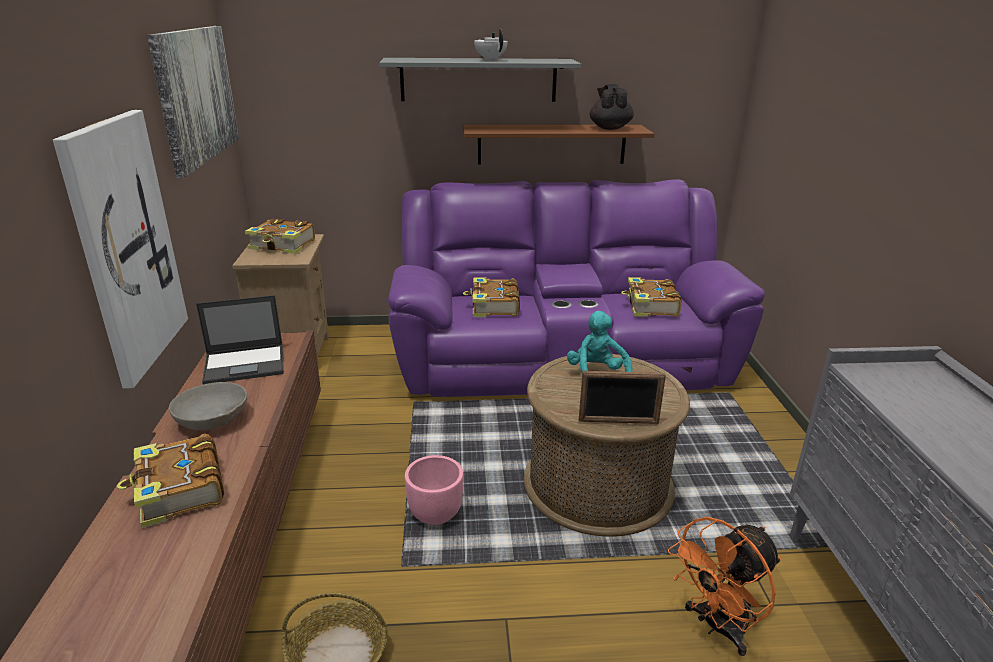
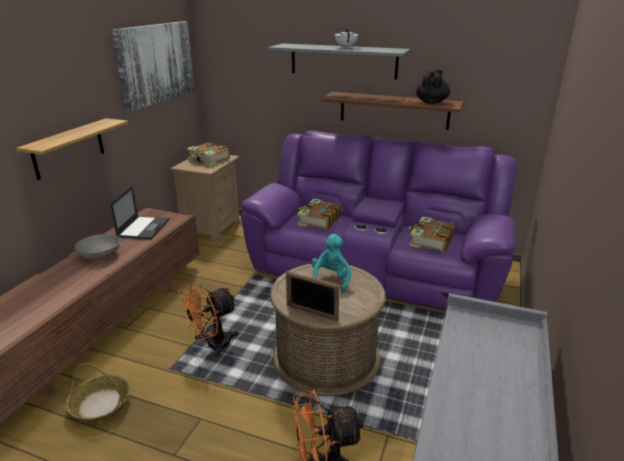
camera: 25 degrees right, 0 degrees up
(125, 245) = (68, 148): picture -> shelf
(179, 491) = (52, 288): book -> none
(246, 364) = (143, 228): laptop -> laptop turned 90 degrees counterclockwise
(436, 514) = (212, 345): pink planter -> orange fan

